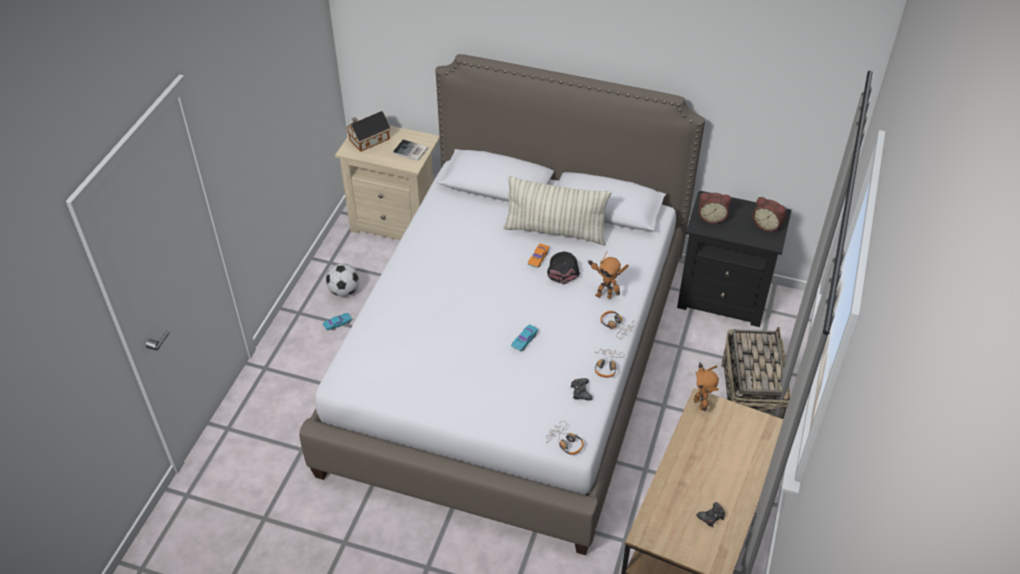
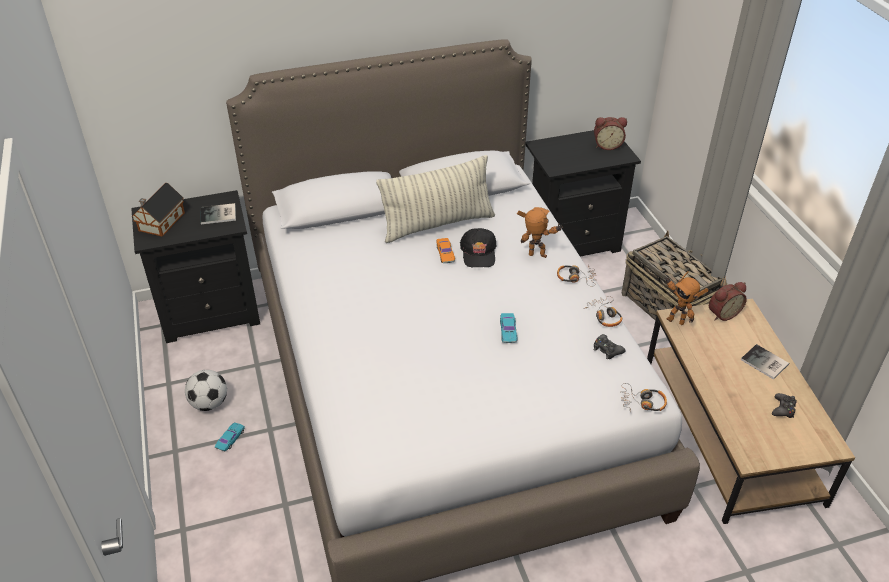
camera: 35 degrees left, 5 degrees down
(397, 222) = (211, 312): beige nightstand -> black nightstand
(563, 269) = (478, 253): black cap -> black cap turned 150 degrees counterclockwise
(603, 295) = (537, 257): toy robot -> toy robot turned 150 degrees counterclockwise
(711, 217) = (558, 157): alarm clock -> alarm clock (722, 313)
(736, 476) = (765, 363): none -> book

